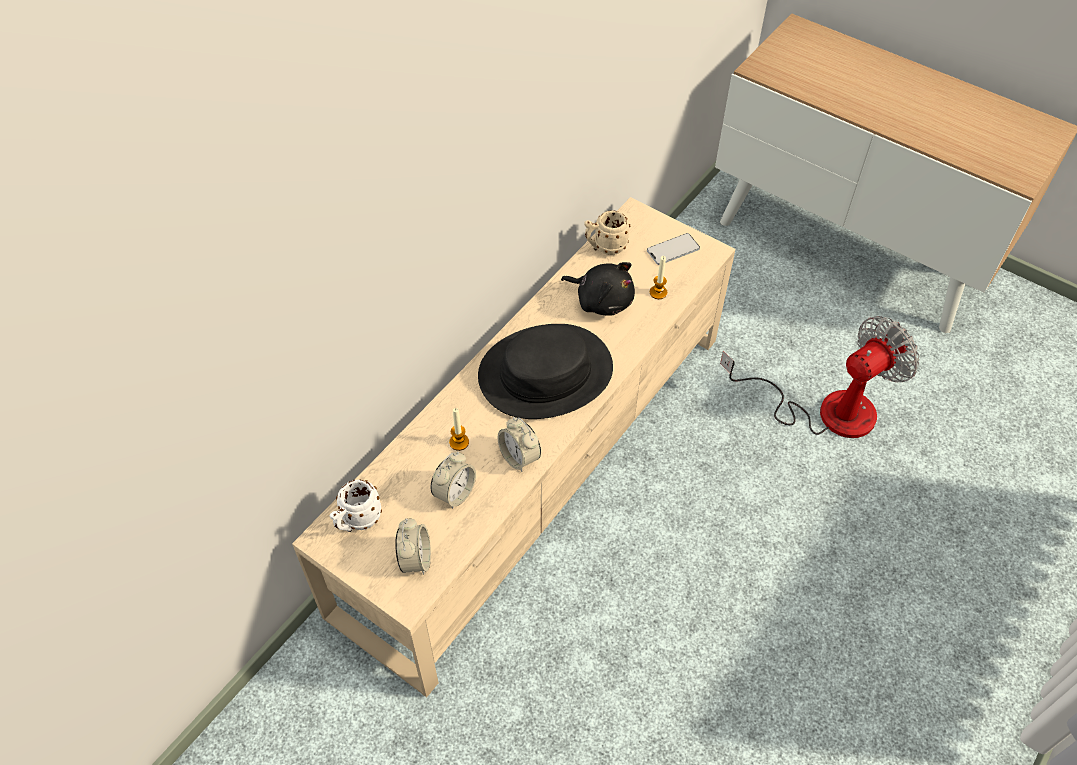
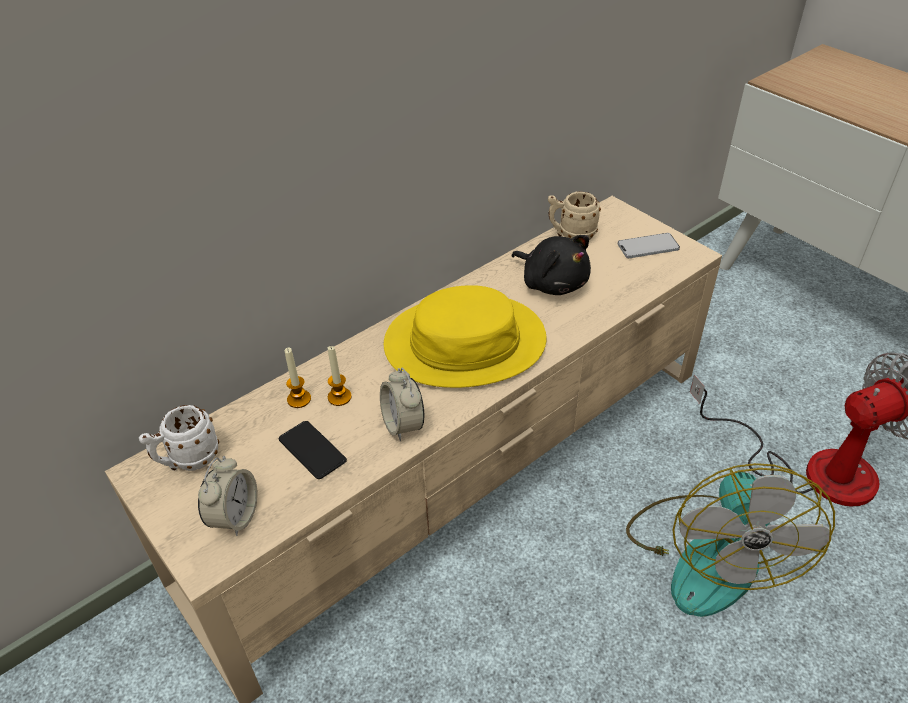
camera: 15 degrees right, 10 degrees down
(454, 493) = (312, 450): alarm clock -> phone
(545, 372) = (465, 342): black hat -> yellow hat
(658, 292) = (620, 284): candle -> candle (299, 399)
(755, 499) = (708, 554): none -> fan

